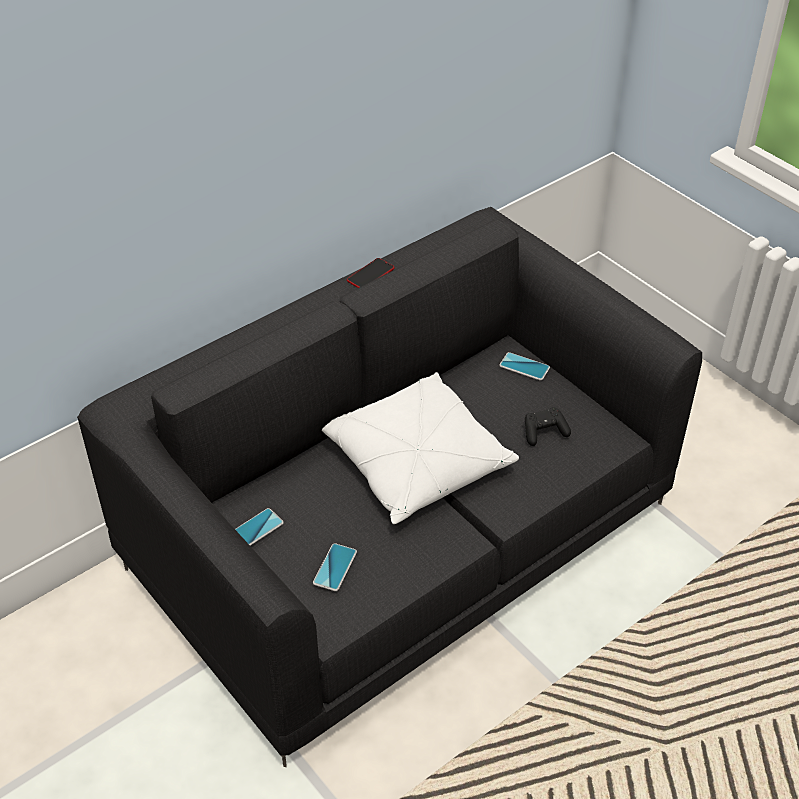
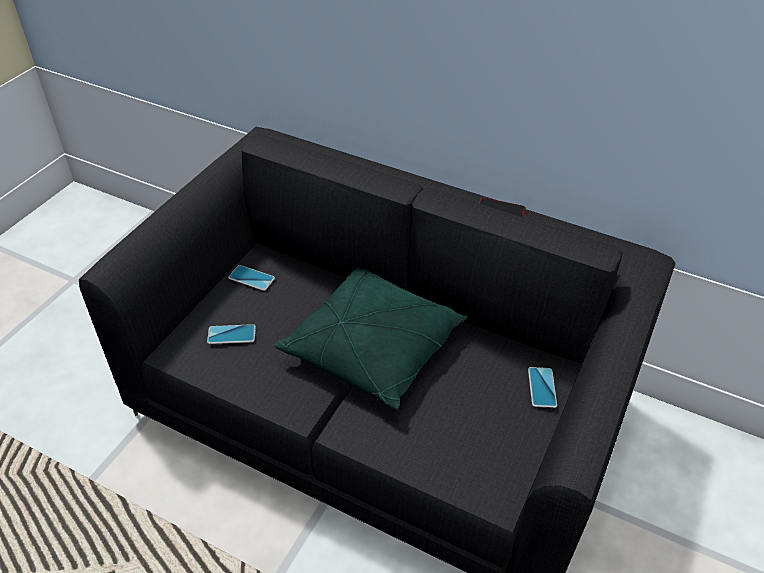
camera: 65 degrees right, 0 degrees up
(415, 462) = (373, 348): white pillow -> green pillow
(544, 432) = (462, 428): black game controller -> none

